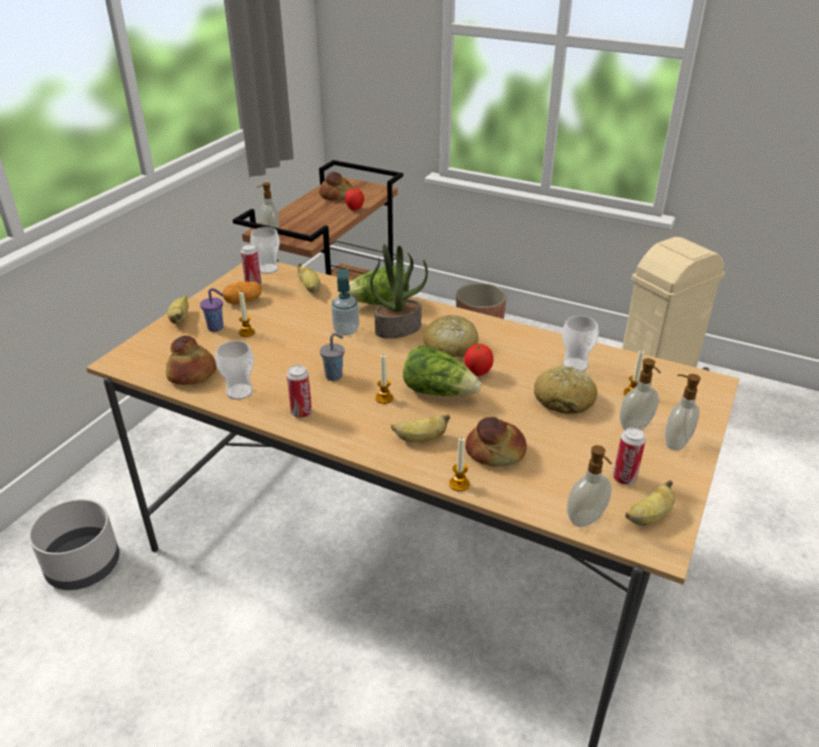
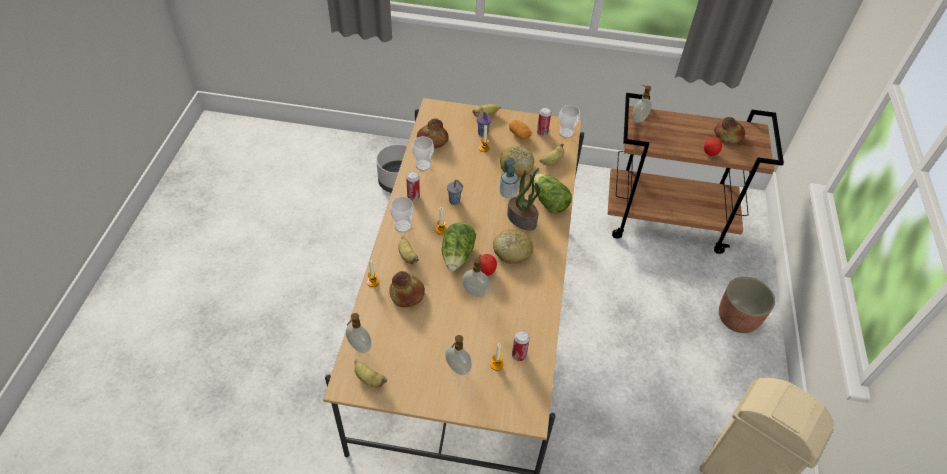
camera: 70 degrees right, 15 degrees up
(564, 400) = (473, 324): bread -> bread (516, 167)
(575, 365) = (519, 326): cup -> cup (403, 226)
(624, 478) = (401, 364): can -> can (519, 355)
(675, 442) = (448, 393): soap dispenser -> soap dispenser (475, 291)

